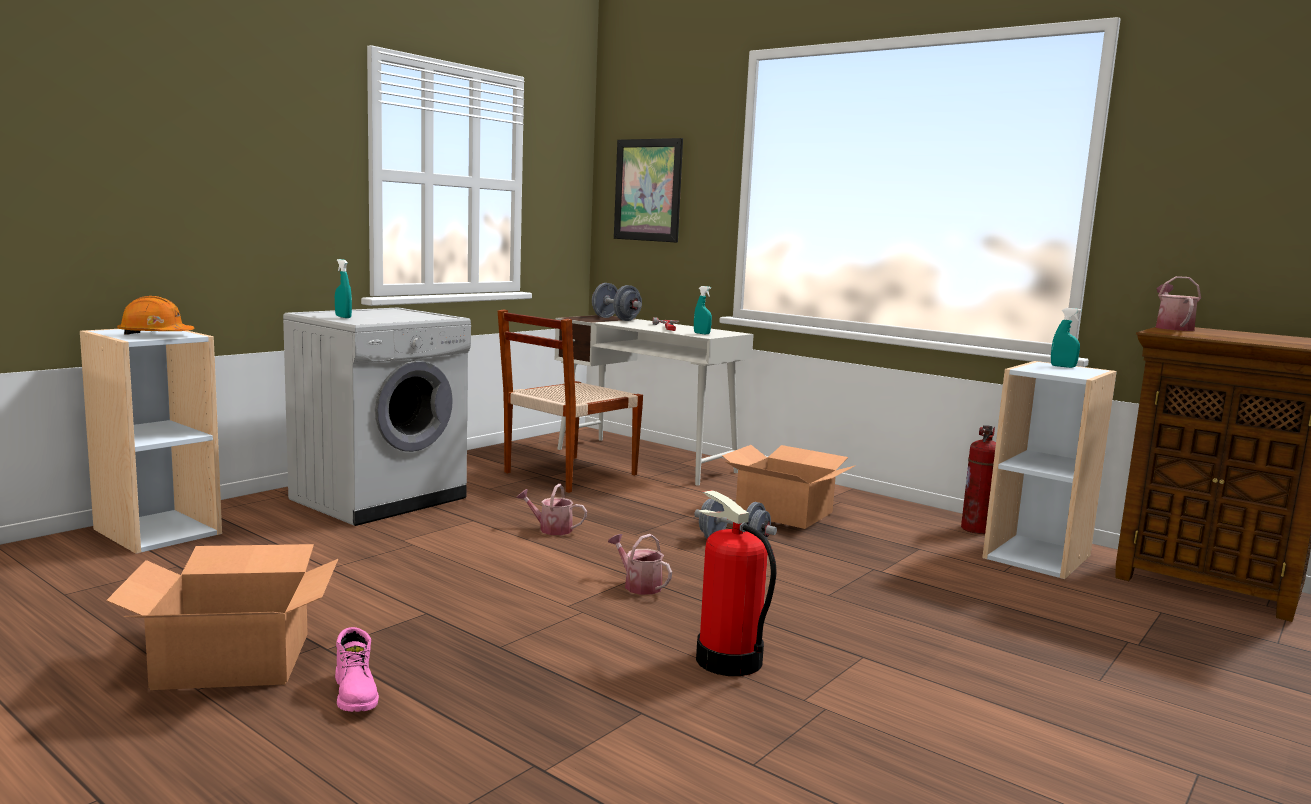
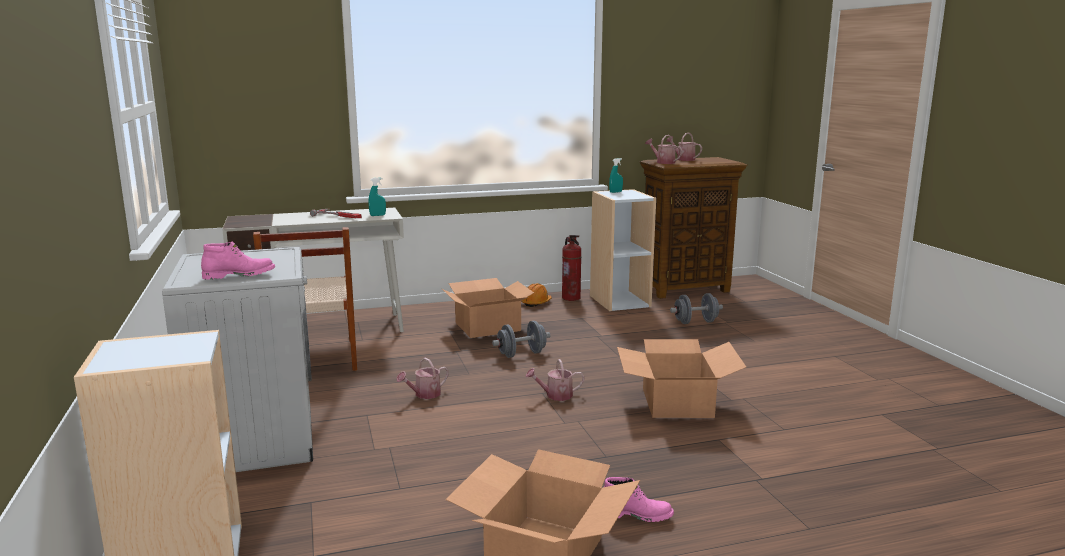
camera: 55 degrees left, 5 degrees up
(155, 335) = (179, 348): orange hard hat -> orange hard hat (536, 303)
(343, 317) = (239, 275): turquoise spray bottle -> pink boot
(615, 319) = (264, 218): grey dumbbell -> grey dumbbell (695, 322)
(648, 190) = (243, 96): picture -> none
(727, 660) = (676, 403): fire extinguisher -> cardboard box
(1243, 332) = (683, 159): none -> watering can

